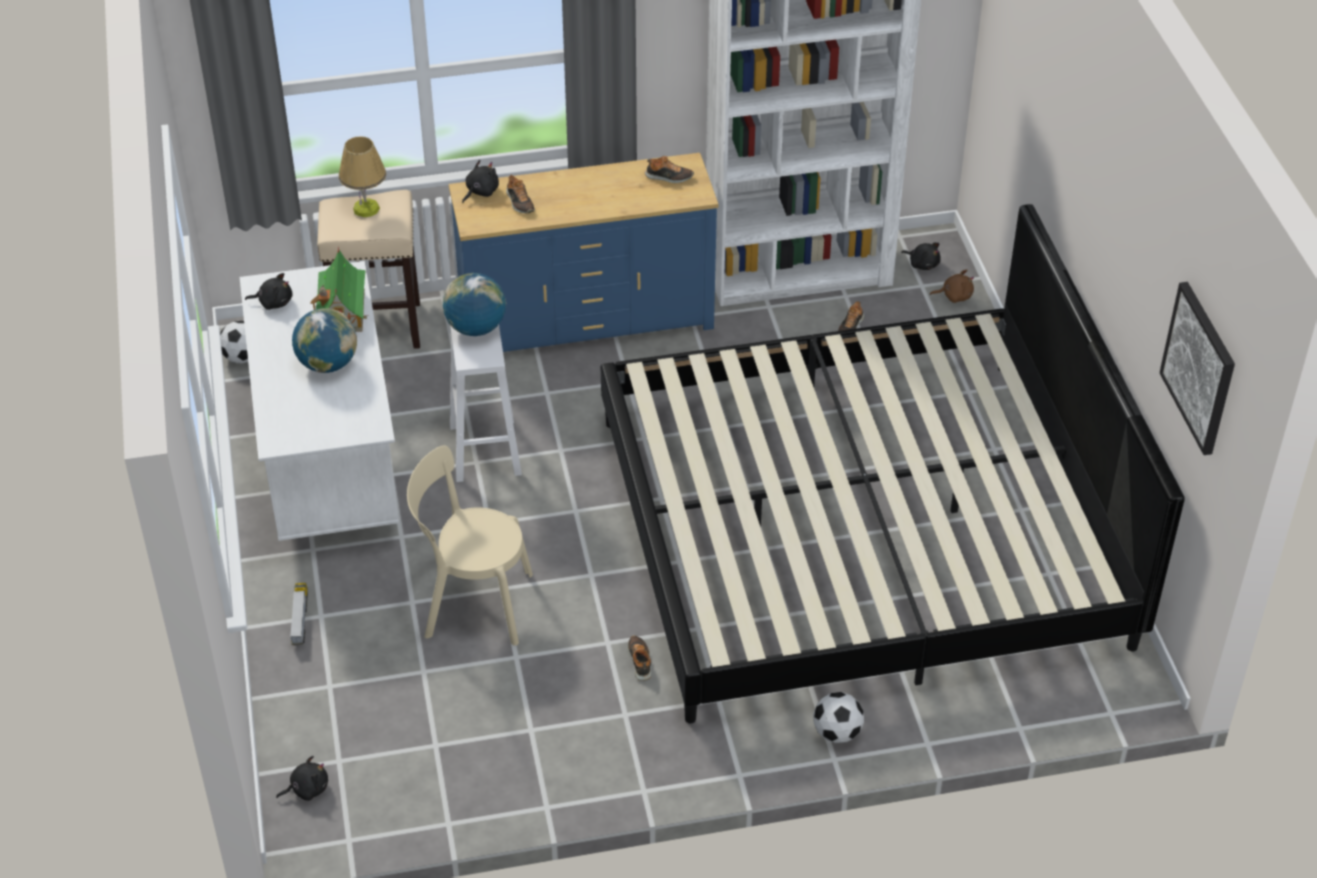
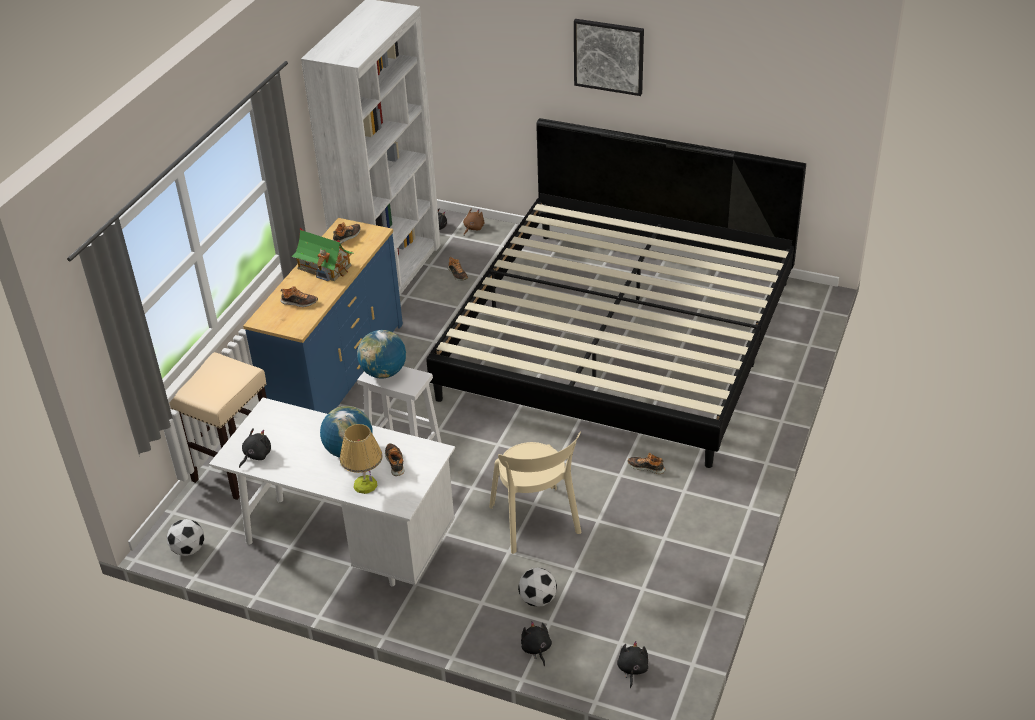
camera: 55 degrees left, 5 degrees down
(300, 619) = (475, 615): toy truck -> none
(336, 406) = (395, 462): none -> shoe
(342, 311) = (303, 425): toy house -> toy house (325, 267)
(366, 208) = (210, 377): table lamp -> table lamp (365, 485)
(472, 604) = (536, 523): beige chair -> beige chair turned 60 degrees counterclockwise
(480, 192) = (268, 315): black plush toy -> black plush toy (536, 649)
(837, 733) = (763, 411): football -> football (538, 599)
(1200, 367) = (785, 86): picture -> picture (609, 56)

